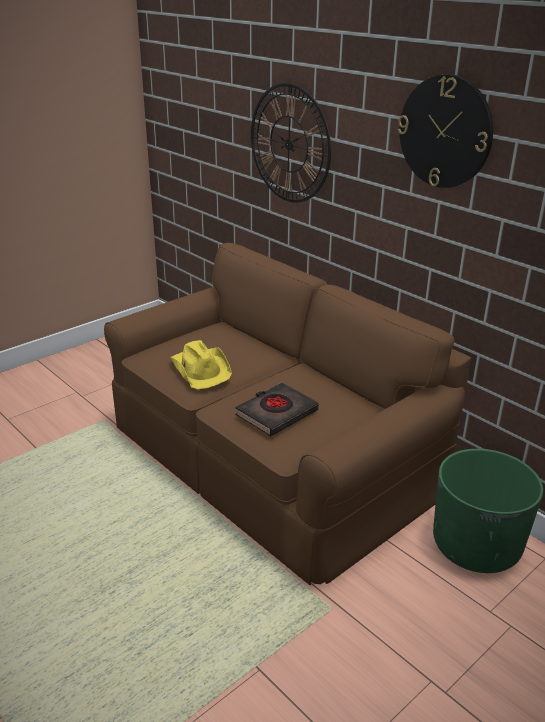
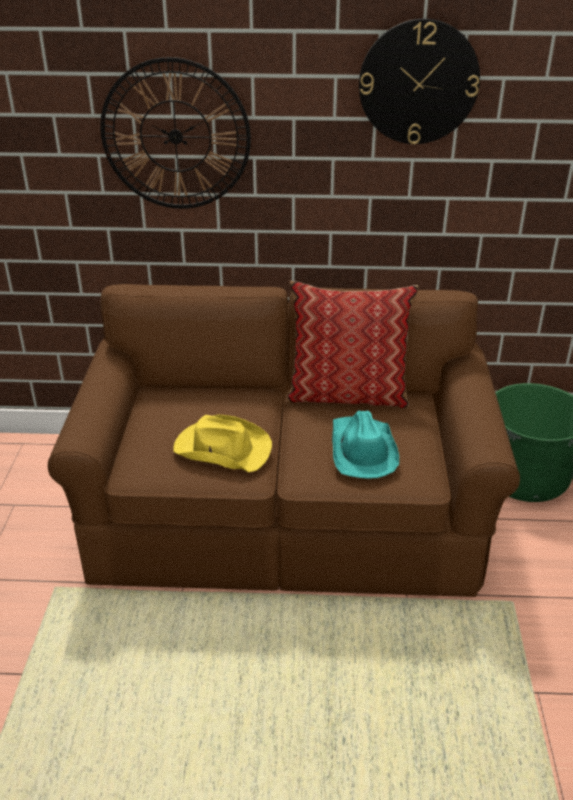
camera: 45 degrees left, 5 degrees up
(276, 413) = (362, 449): black book -> turquoise hat
(327, 381) = (347, 394): none -> pillow

